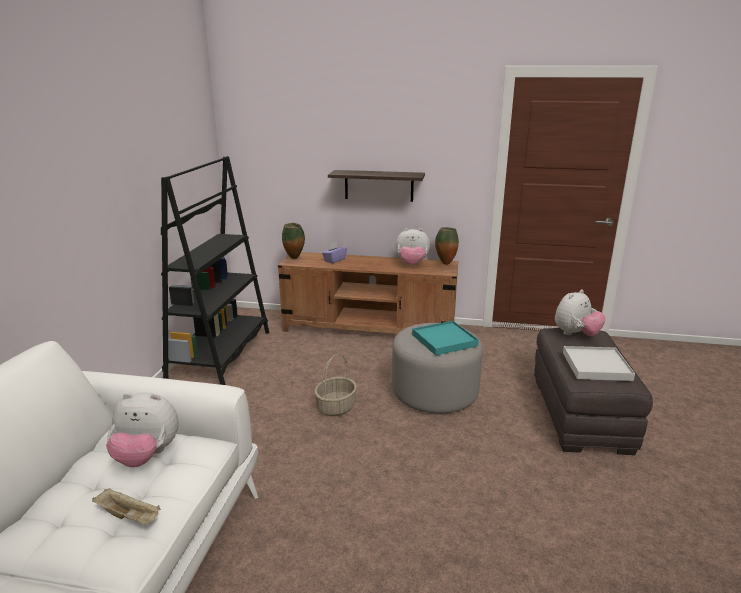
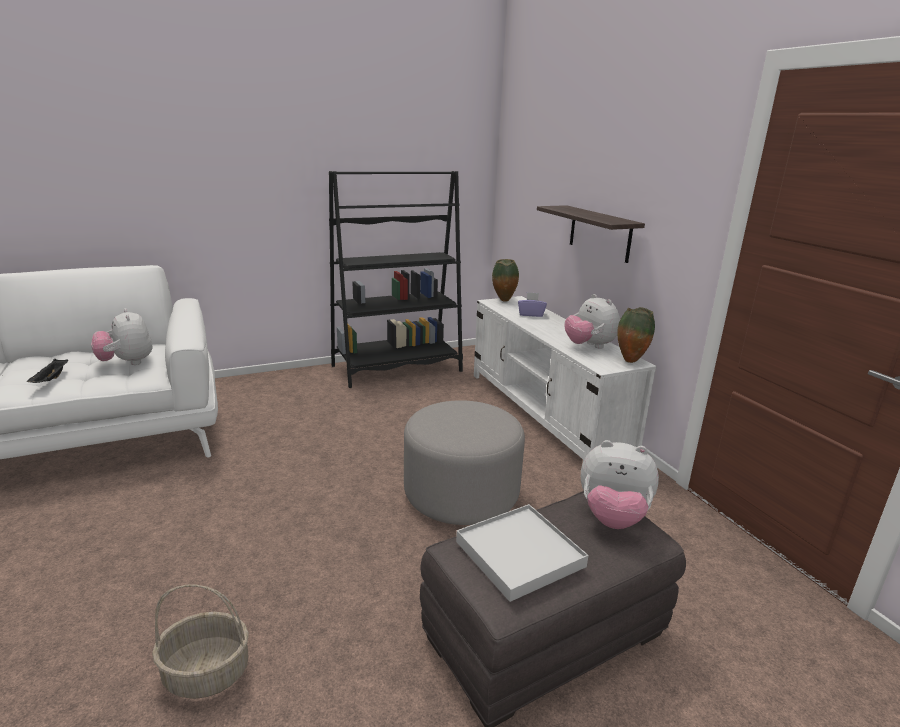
camera: 55 degrees right, 0 degrees up
(129, 516) = (51, 380): beige tray -> black tray
(336, 407) = (370, 446): basket -> basket (205, 674)
(369, 329) = (545, 413): brown tv stand -> white tv stand
(444, 340) = (461, 426): turquoise tray -> none

